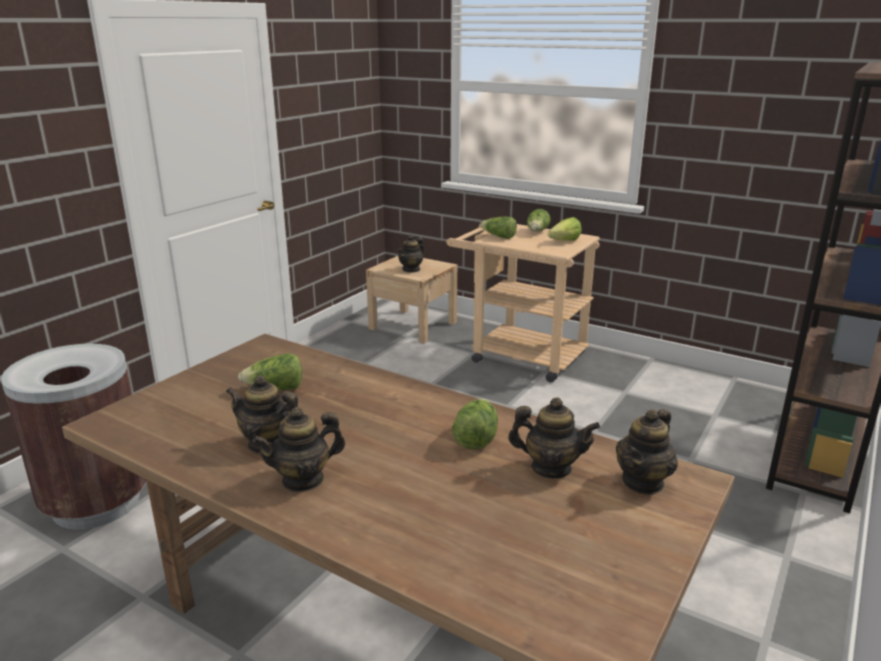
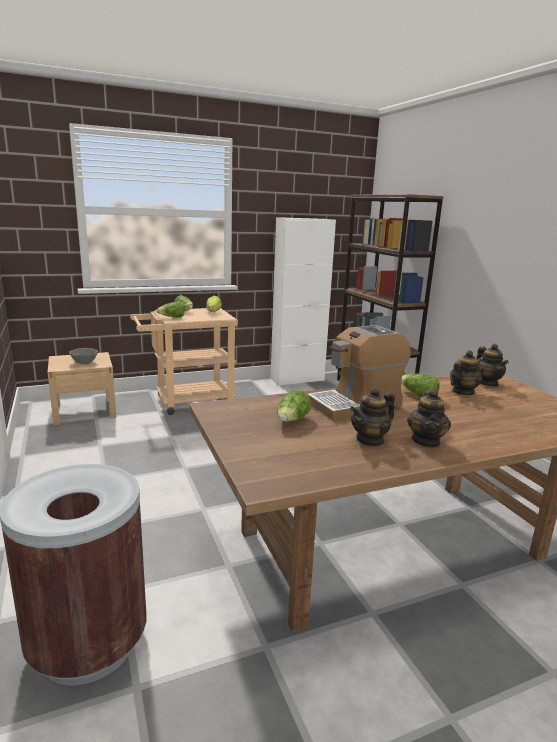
camera: 55 degrees left, 5 degrees down
(376, 407) = (355, 404): none -> coffee machine
(411, 269) = (84, 362): teapot -> grey bowl
(721, 385) = (297, 379): none -> white cabinet

